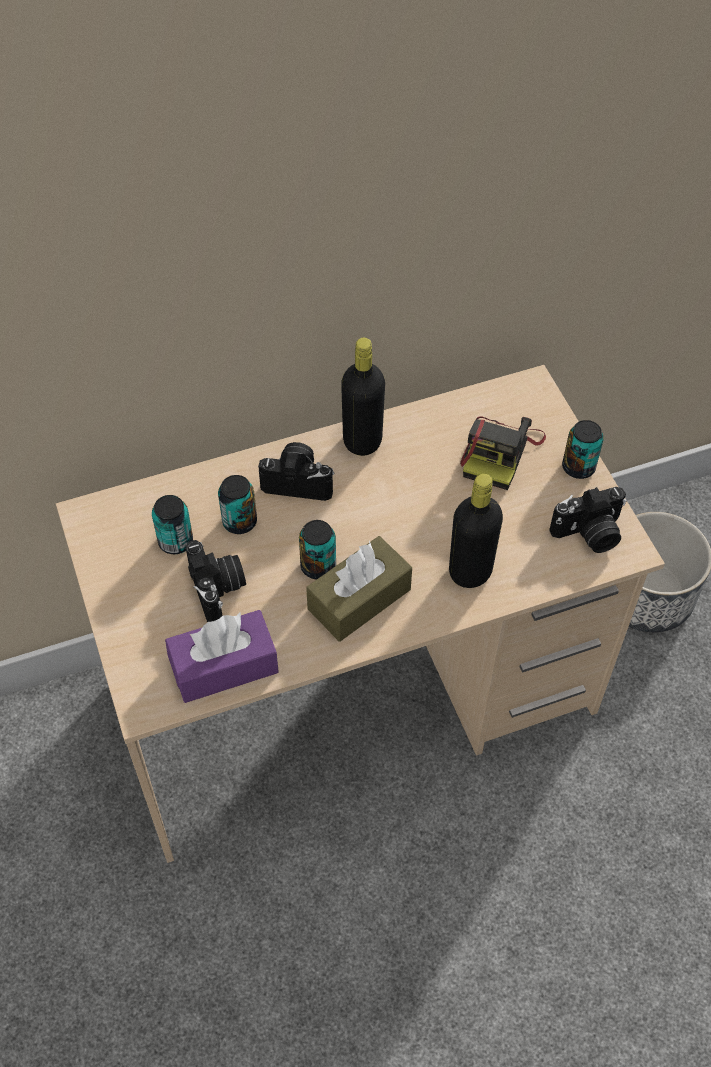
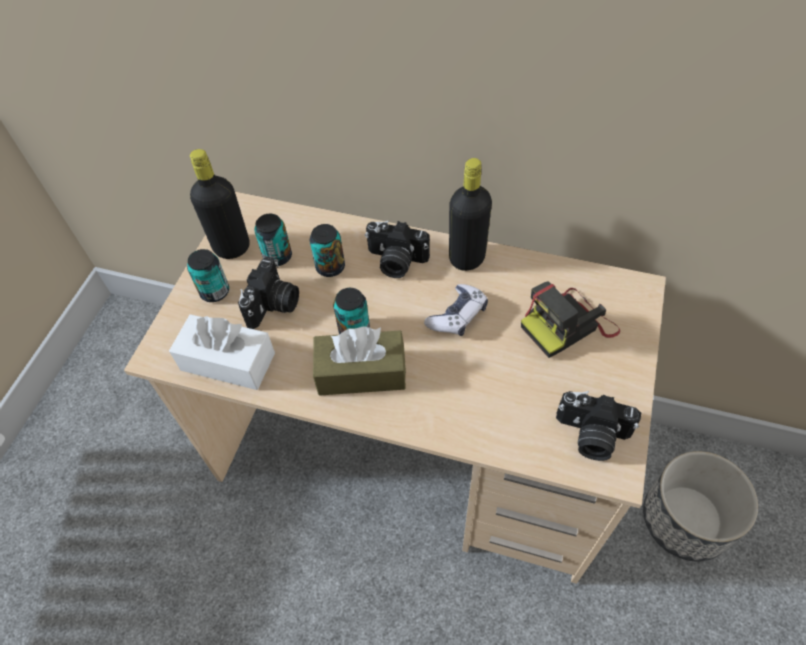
camera: 40 degrees right, 0 degrees up
(224, 666) = (228, 361): purple tissue box -> white tissue box
(299, 481) = (395, 262): camera -> camera turned 150 degrees clockwise
(400, 499) = (457, 316): none -> game controller
(470, 571) = (463, 404): black bottle -> black bottle (232, 247)
(578, 467) = (627, 374): can -> can (215, 292)

